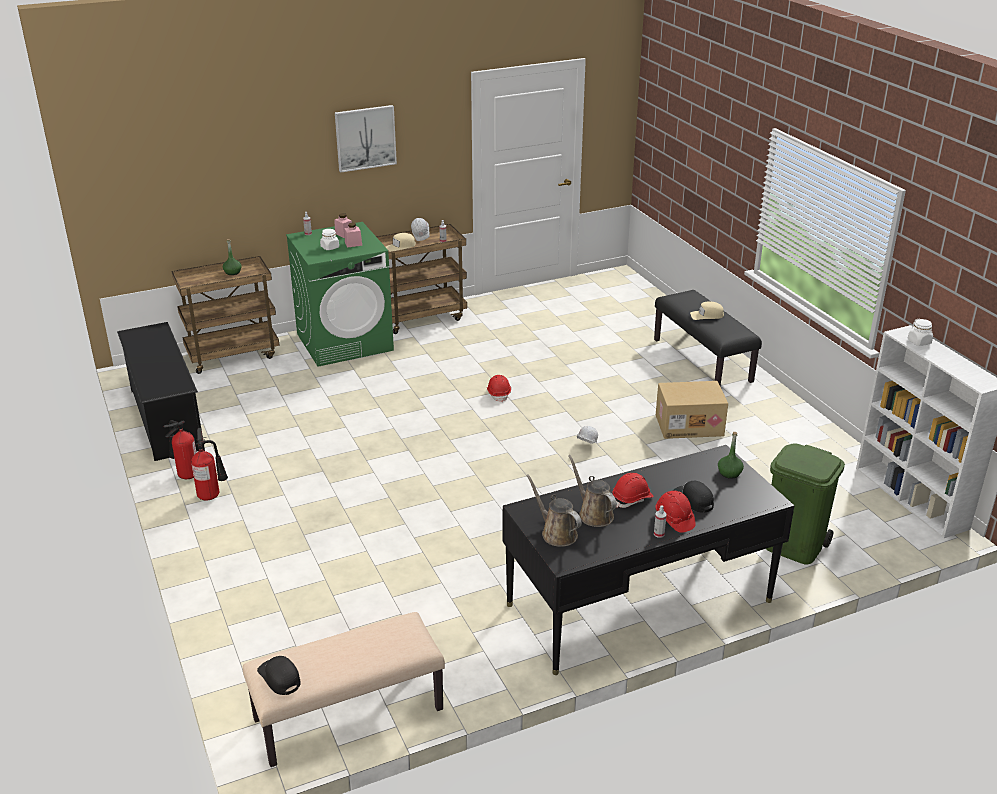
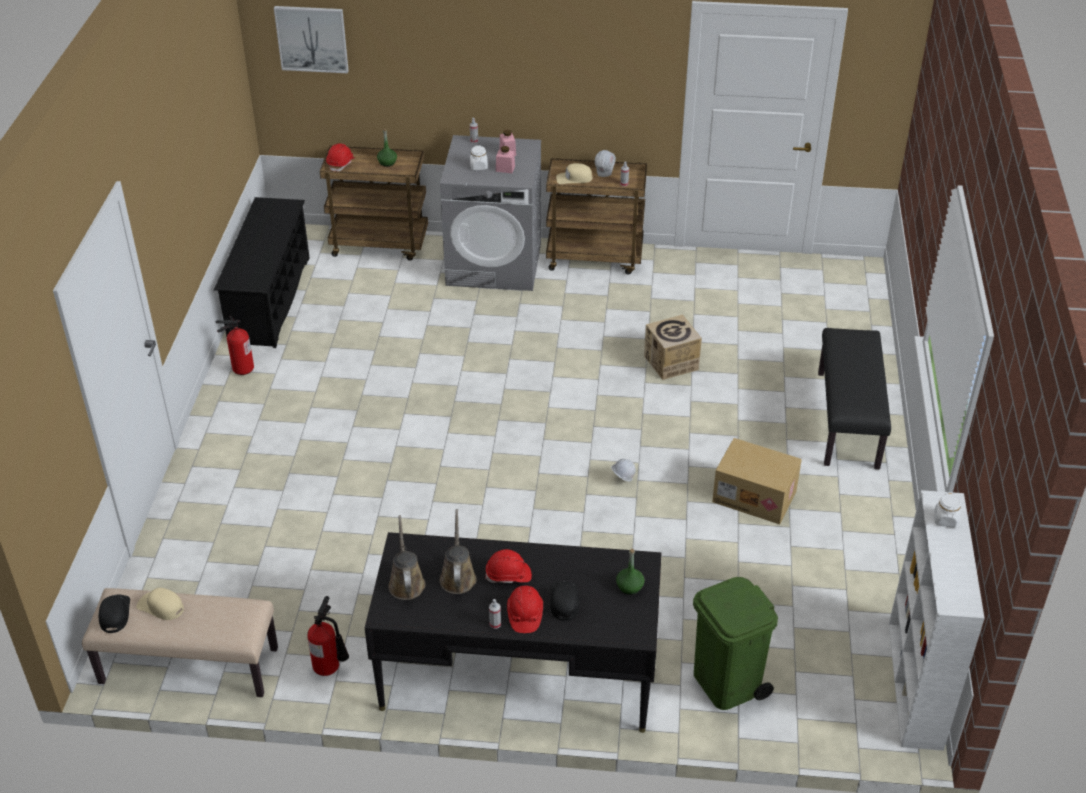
camera: 30 degrees right, 10 degrees up
(212, 495) = (247, 399): fire extinguisher -> fire extinguisher (331, 667)
(345, 342) = (495, 264): green washing machine -> grey washing machine
(365, 138) = (554, 52): picture -> picture (312, 38)
(498, 394) = (591, 382): red hard hat -> red hard hat (341, 164)
(545, 364) = (671, 363): none -> cardboard box
(706, 315) = (853, 373): beige cap -> beige cap (161, 606)

